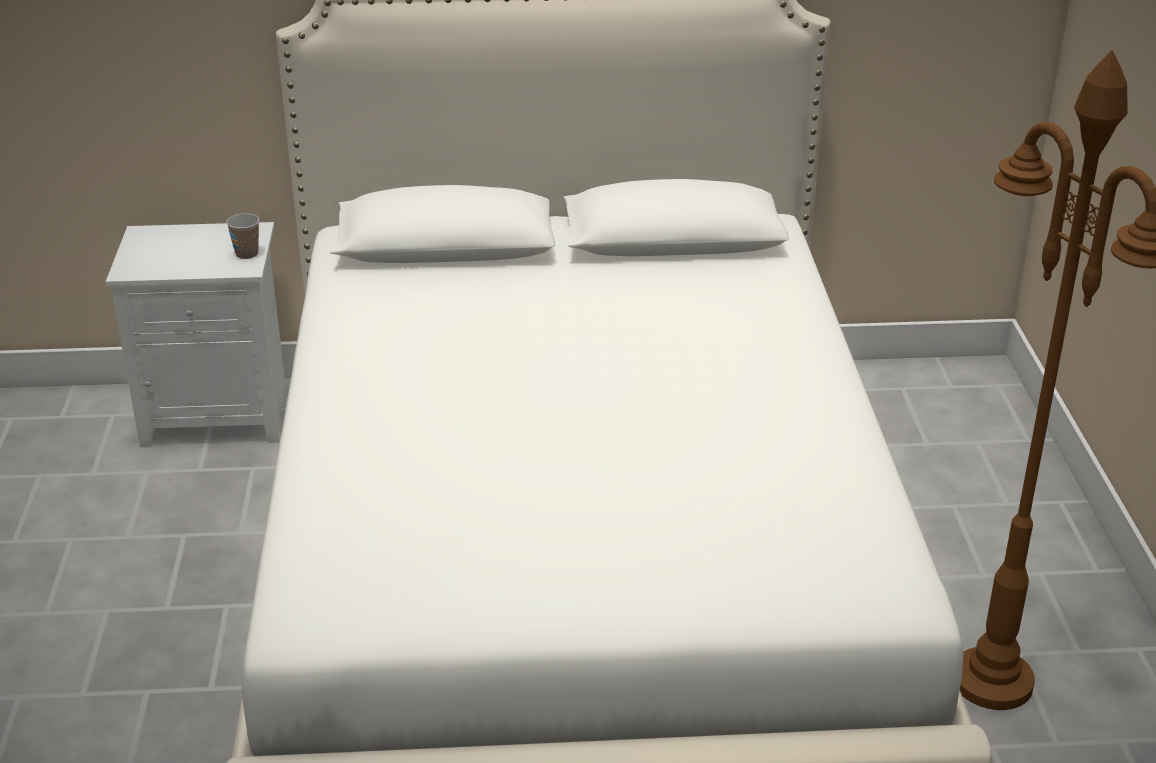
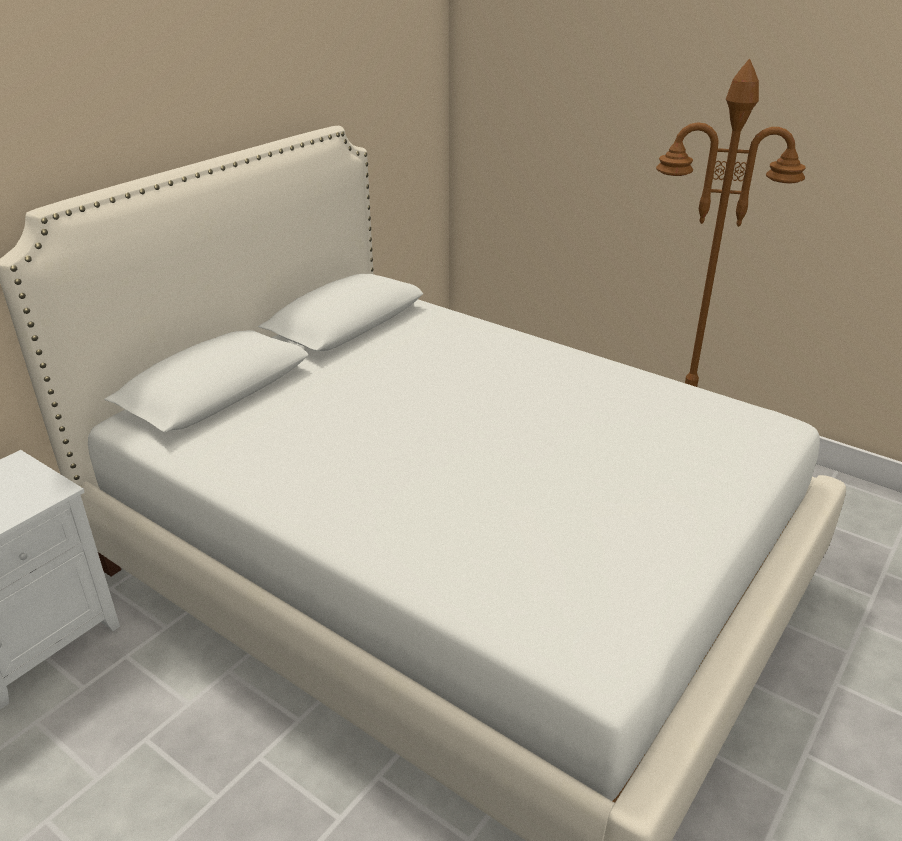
camera: 50 degrees left, 0 degrees up
(247, 254) = (40, 480): cup -> none

